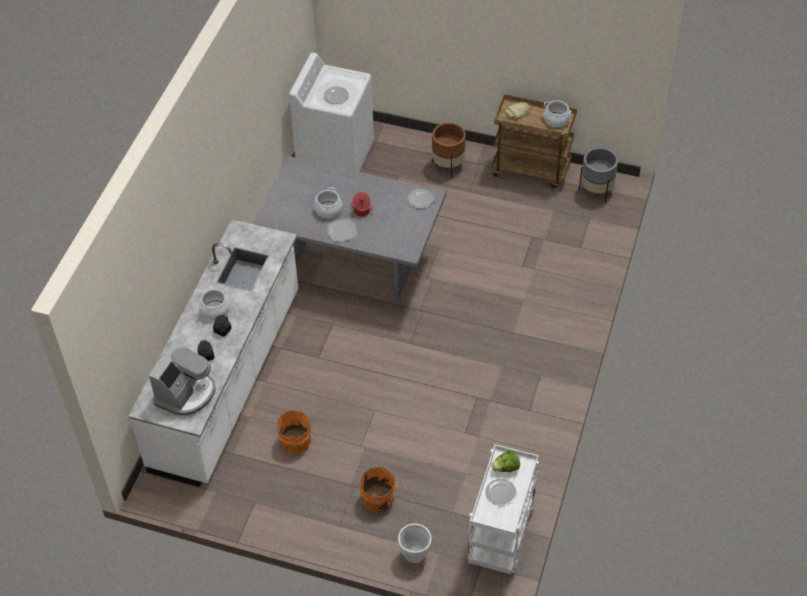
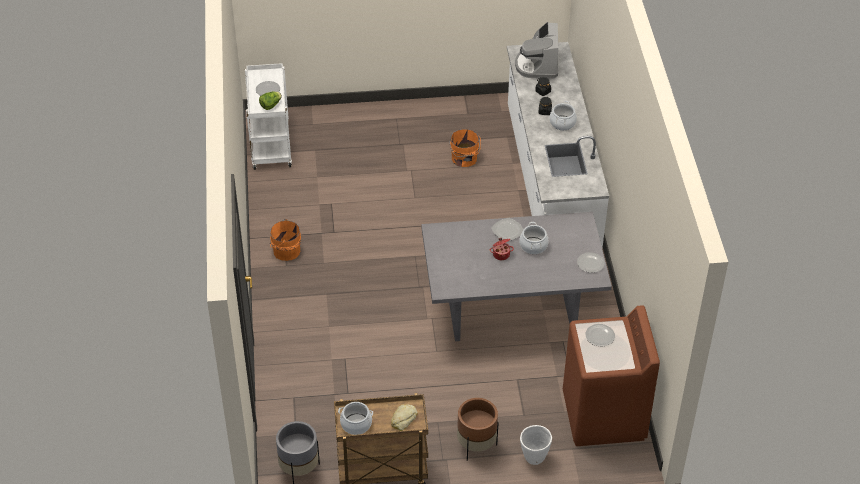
camera: 155 degrees right, 5 degrees down
(335, 156) = (604, 416): white washing machine -> brown washing machine
(379, 499) = (375, 141): orange bucket -> orange bucket (285, 250)
(415, 555) = (330, 118): white planter -> white planter (534, 457)
(420, 199) = (452, 282): plate -> plate (590, 263)

